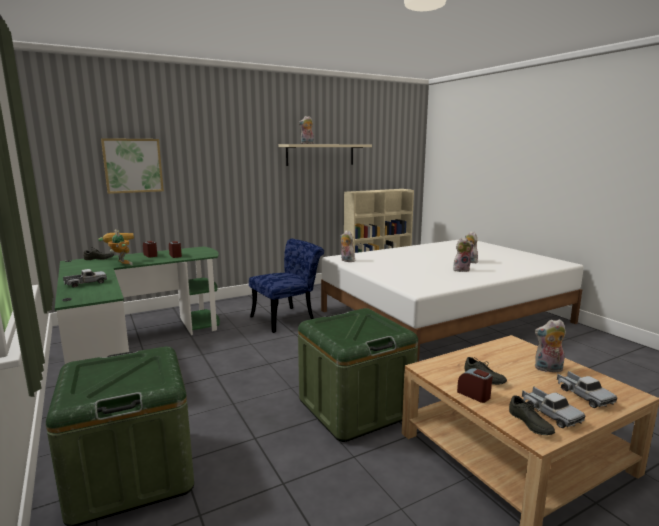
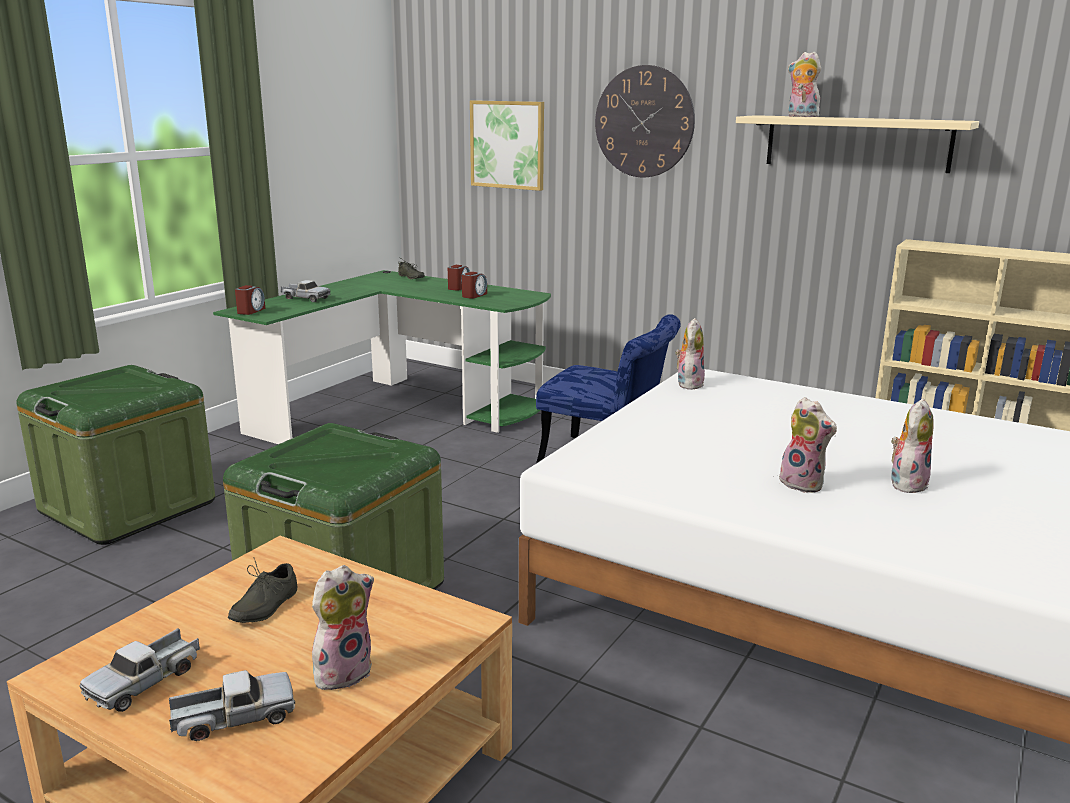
camera: 60 degrees right, 5 degrees up
(120, 264) = (401, 288): toy robot -> none
(223, 149) = (644, 122): none -> wall clock
(474, 394) = (193, 604): alarm clock -> alarm clock (251, 311)
(528, 424) = (103, 662): grey shoe -> none
(548, 369) = (343, 671): plush toy -> plush toy turned 75 degrees clockwise
(583, 395) = (234, 718): toy truck -> toy truck turned 150 degrees counterclockwise

